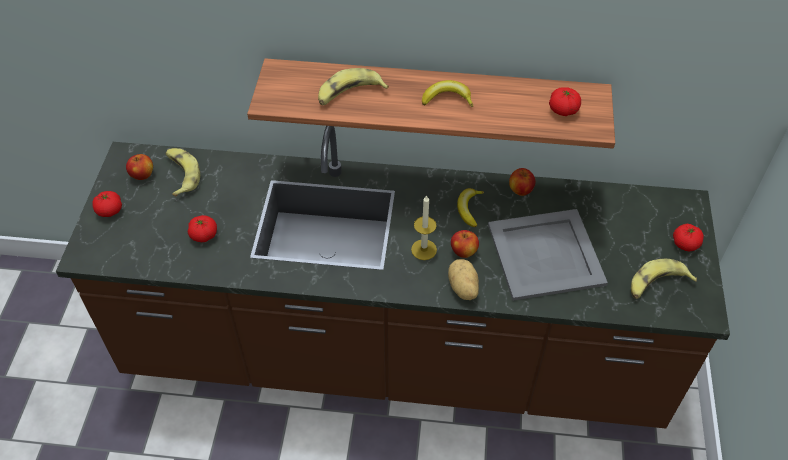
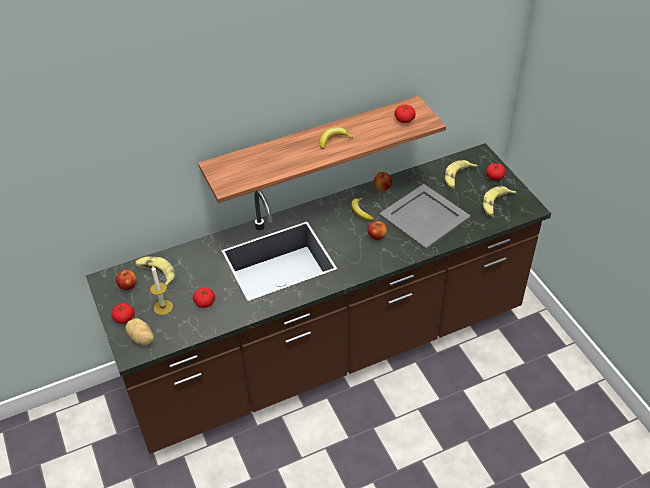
camera: 30 degrees left, 5 degrees down
(349, 94) = (272, 161): banana -> banana (457, 178)
(424, 249) = (352, 246): candle -> candle (163, 307)
(462, 288) = (392, 257): potato -> potato (141, 339)

